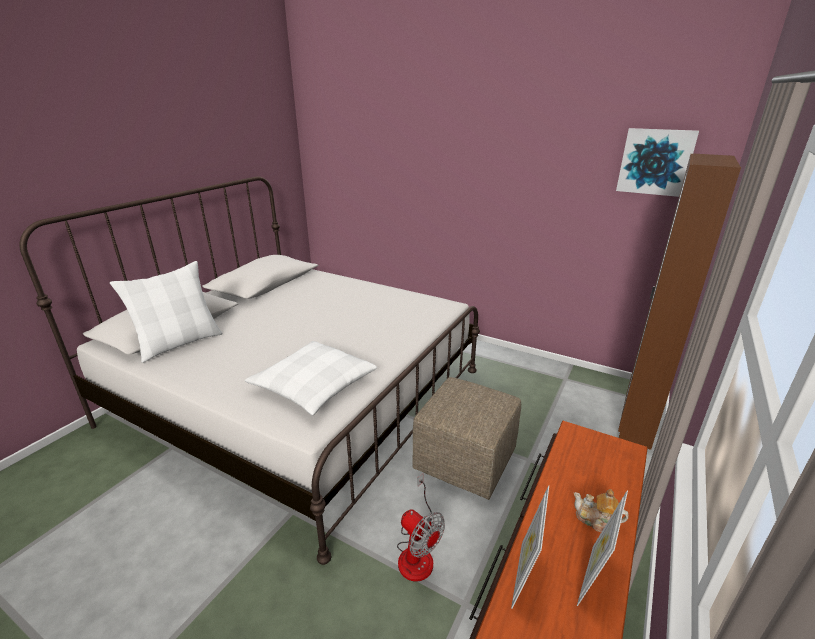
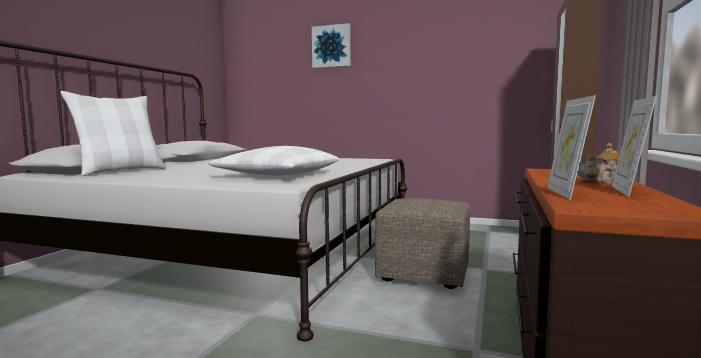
camera: 10 degrees left, 20 degrees down
(417, 551) = (406, 325): fan -> none
(655, 162) = (529, 36): picture -> picture (331, 46)

